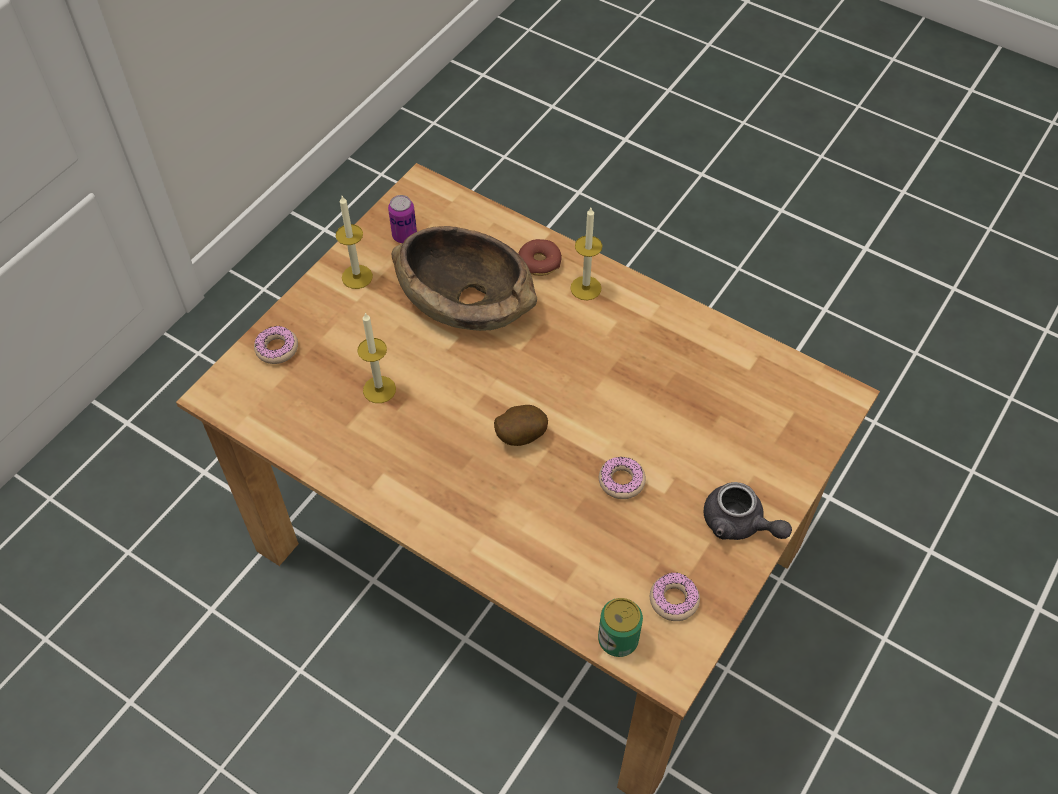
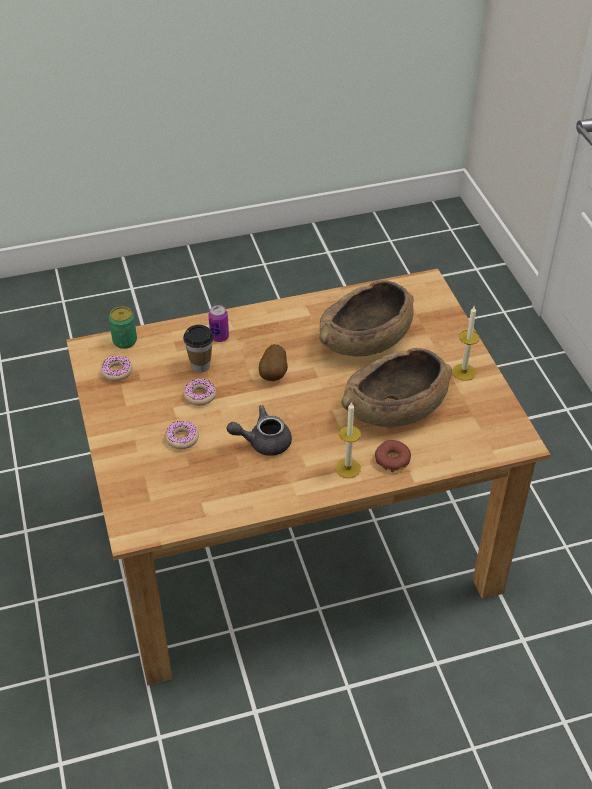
camera: 130 degrees right, 10 degrees down
(277, 348) = (438, 316): donut -> donut (182, 438)
(379, 389) = (366, 339): candle -> brown bowl
(404, 235) = (480, 410): can -> can (219, 337)
(576, 518) = (200, 365): none -> cup
(739, 524) = (120, 423): grey teapot -> grey teapot (263, 442)

